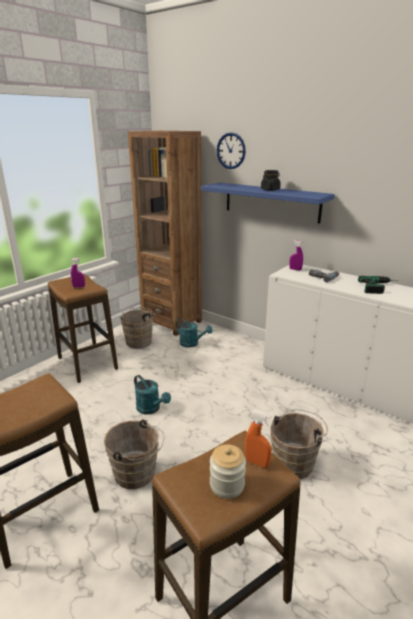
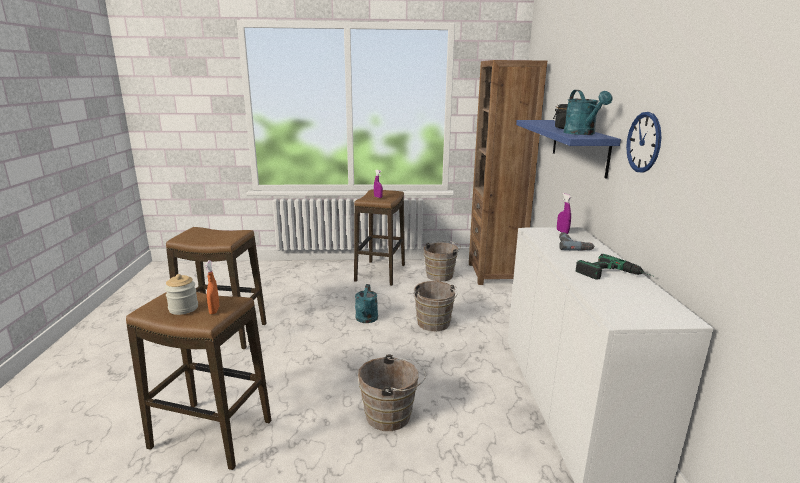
camera: 50 degrees right, 5 degrees down
(137, 474) = (291, 347): brown bucket -> brown bucket (434, 324)
(192, 344) = (480, 296): turquoise watering can -> turquoise watering can (582, 133)
(231, 151) = (563, 82): wall clock -> wall clock (644, 142)

